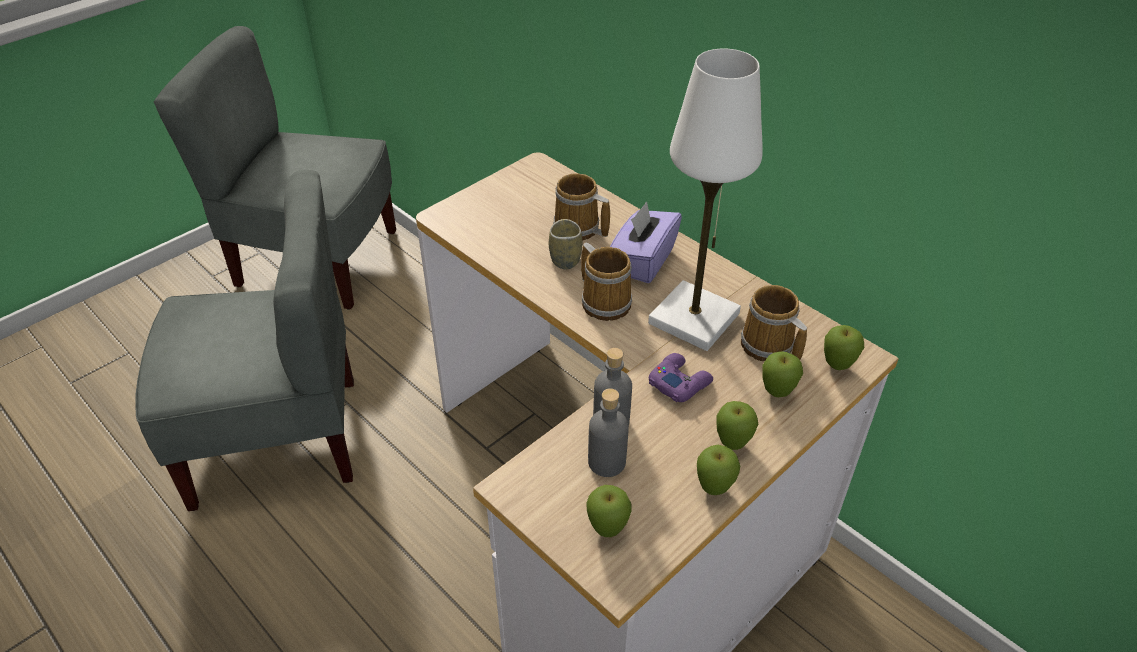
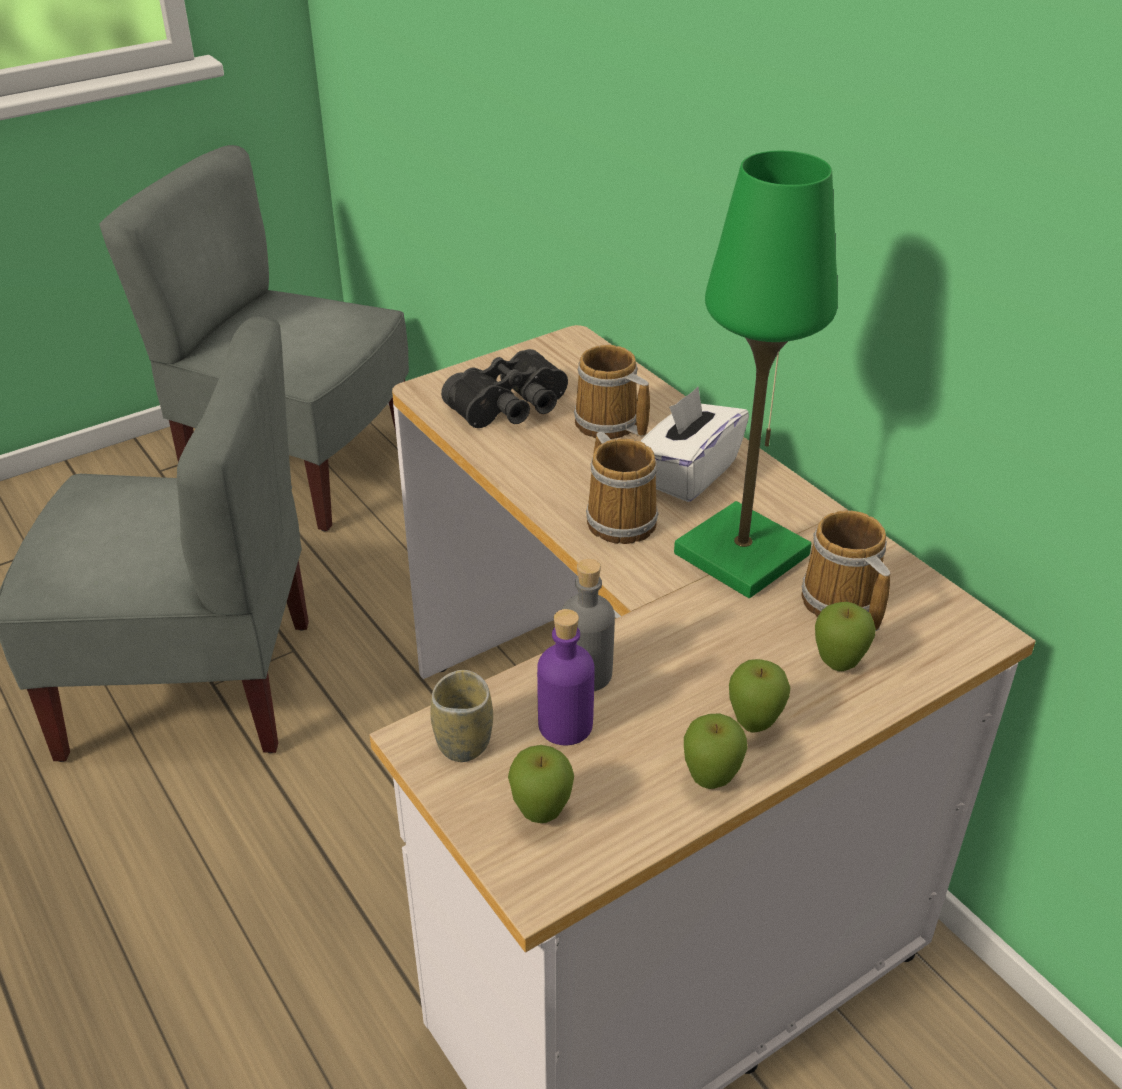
camera: 10 degrees right, 5 degrees down
(507, 224) = (512, 409): none -> black binoculars
(565, 260) = (579, 461): cup -> cup (463, 742)
(607, 462) = (565, 725): grey bottle -> purple bottle
(642, 261) = (688, 473): purple tissue box -> white tissue box
(679, 382) = (698, 634): purple game controller -> none
(694, 318) = (742, 554): white table lamp -> green table lamp
(837, 366) = (938, 641): apple -> none

